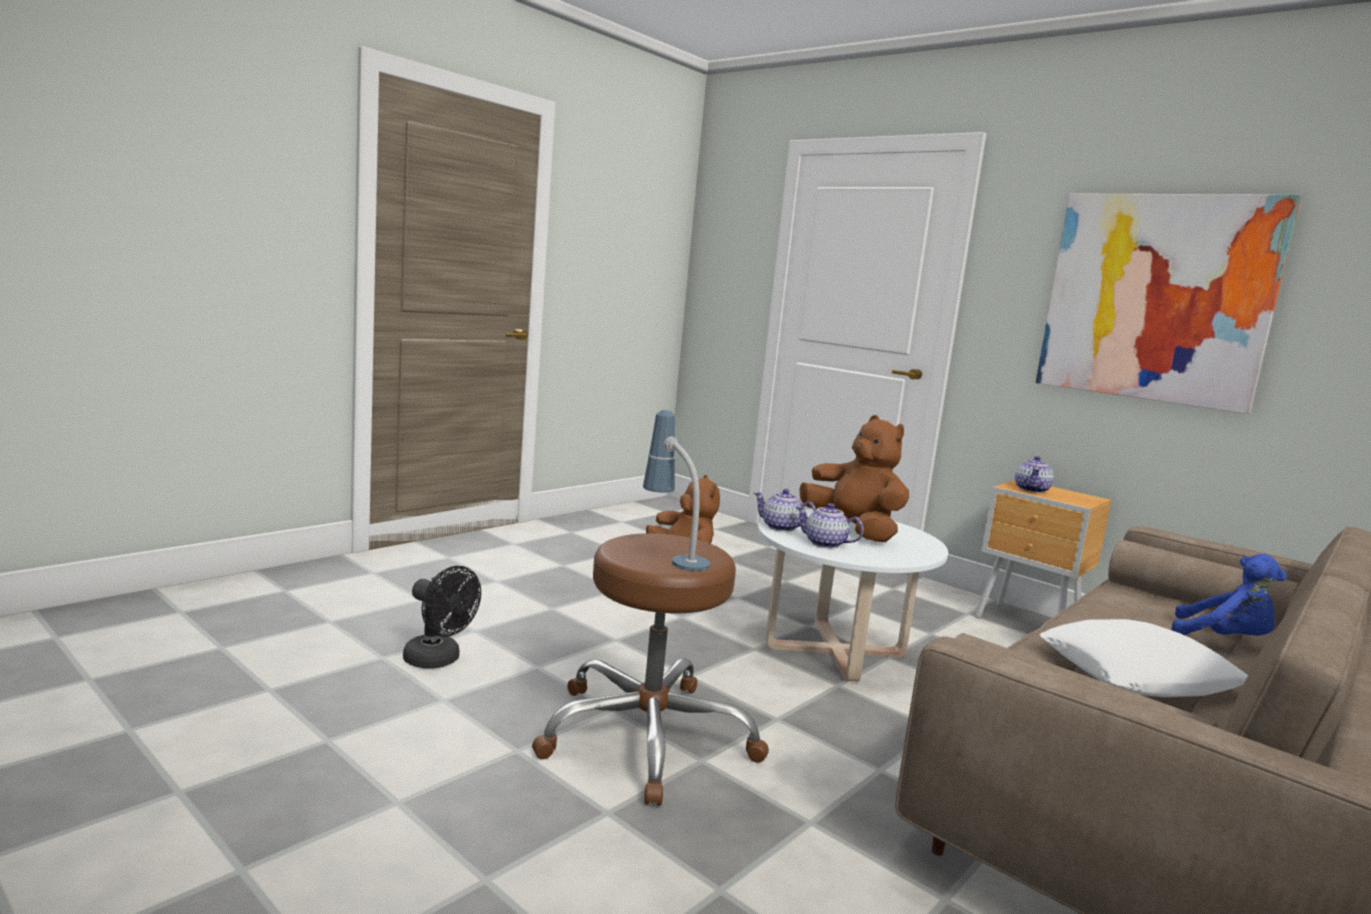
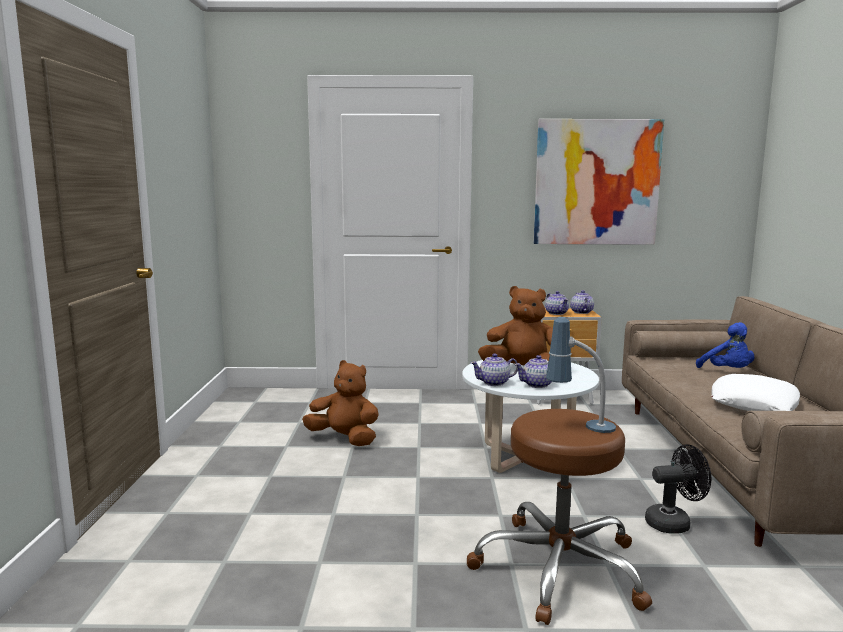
camera: 40 degrees left, 0 degrees up
(438, 661) = (346, 602): black fan -> black fan (674, 523)
(1076, 498) = (581, 312): none -> teapot
(1223, 640) = (727, 372): blue plush toy -> blue plush toy turned 75 degrees clockwise

